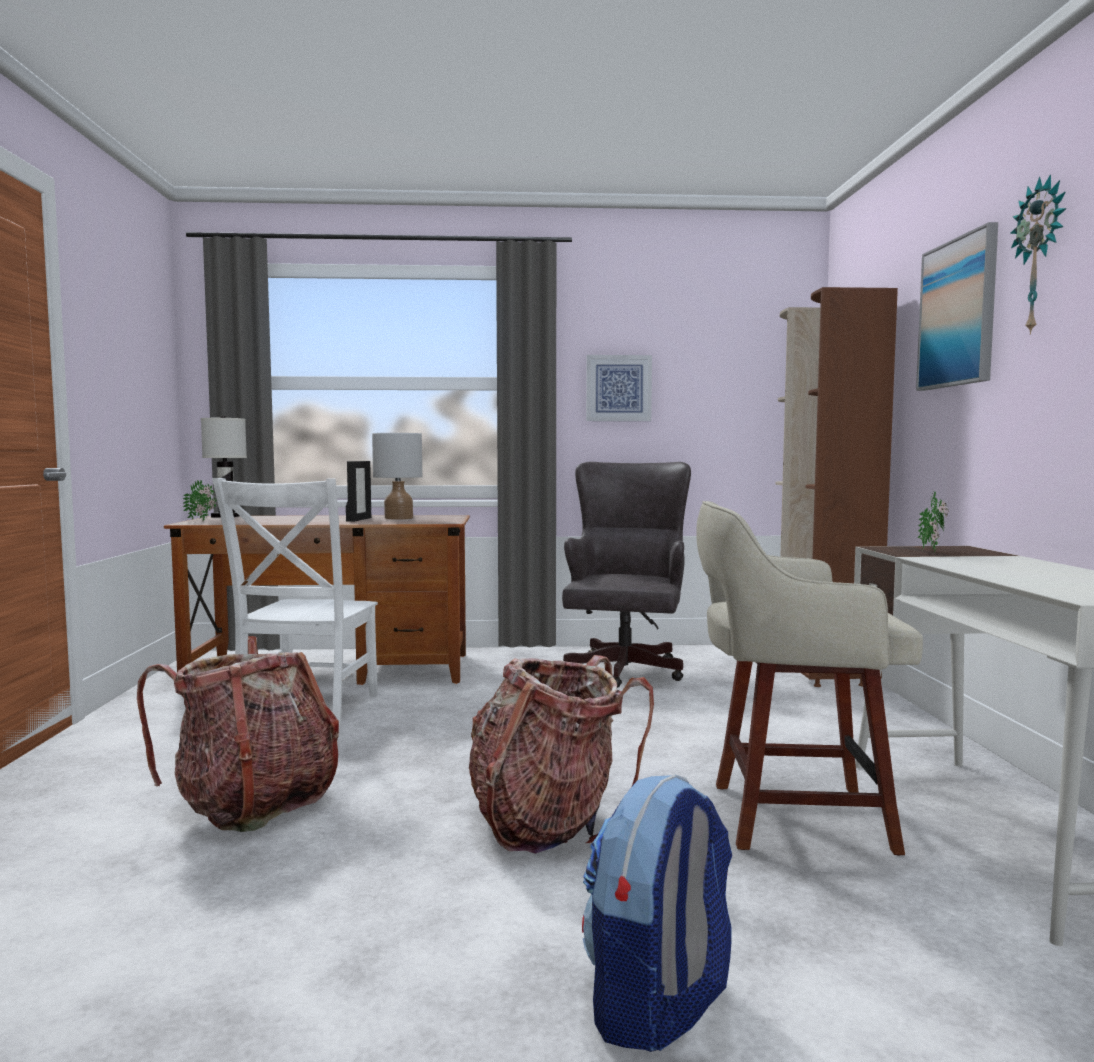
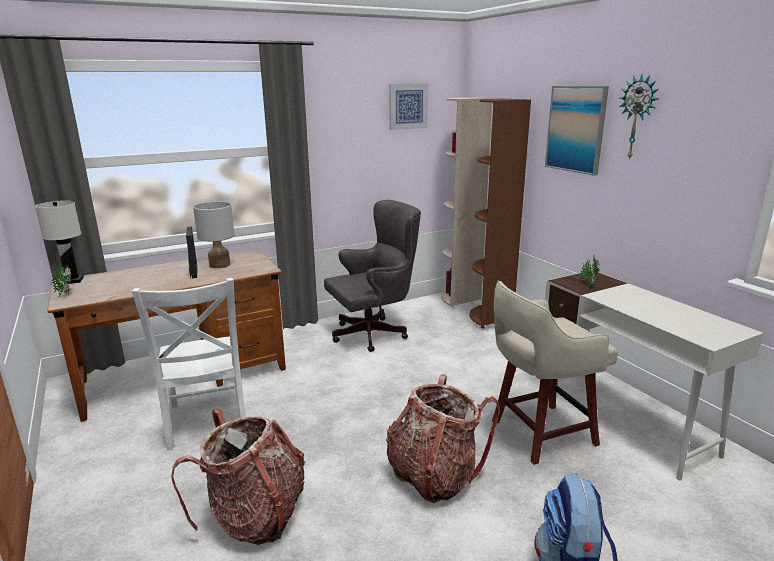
camera: 25 degrees left, 15 degrees up
(618, 388) = (345, 148): picture -> picture (408, 106)
(625, 668) = (373, 333): grey office chair -> grey office chair turned 75 degrees clockwise

